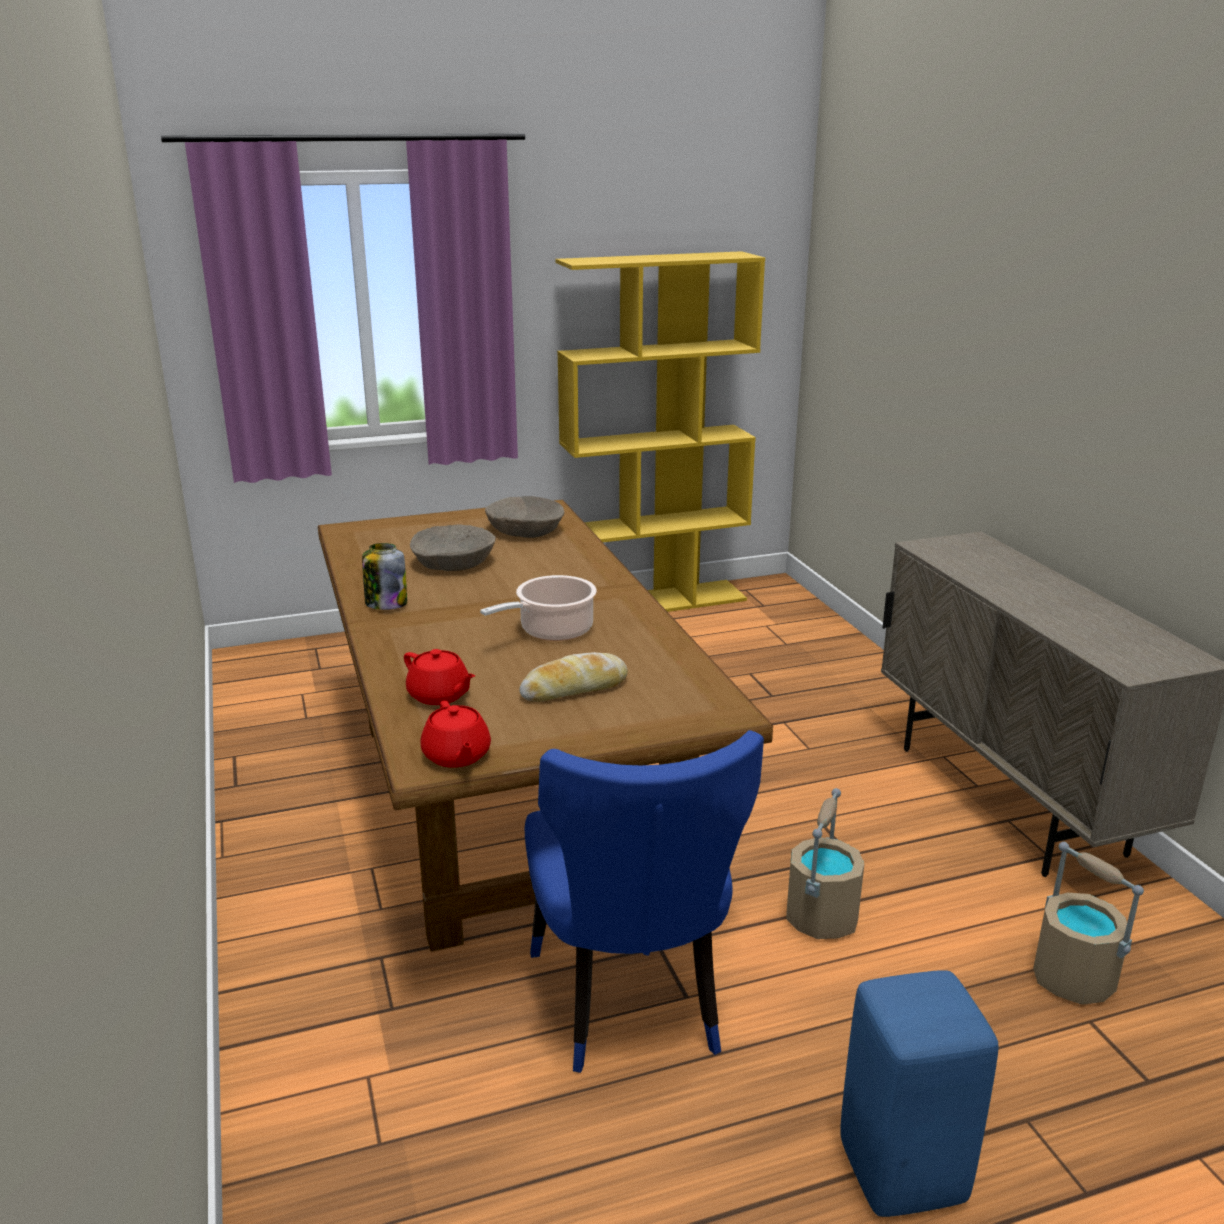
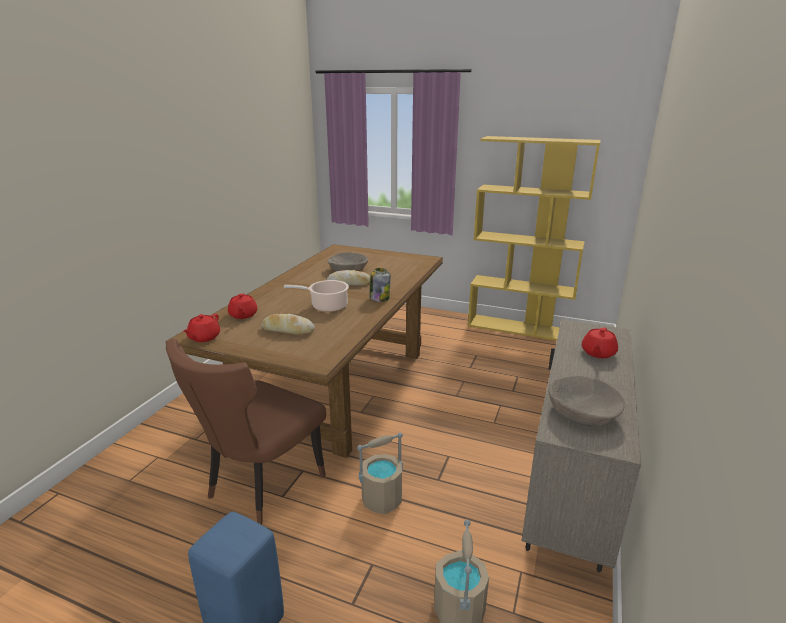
camera: 40 degrees right, 0 degrees up
(385, 604) = (295, 277): jar -> jar (379, 298)
(507, 584) = (349, 283): none -> bread
(524, 530) = (400, 265): beige bowl -> beige bowl (582, 412)
(632, 1004) = (260, 486): blue chair -> brown chair
(1005, 570) = (597, 353): none -> red teapot

